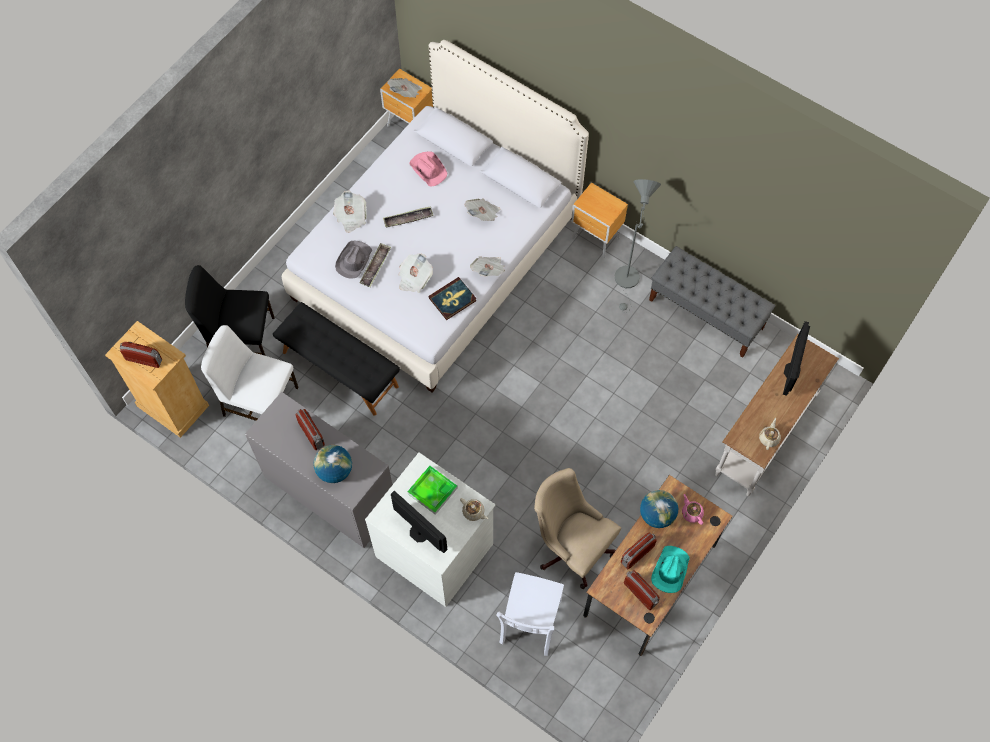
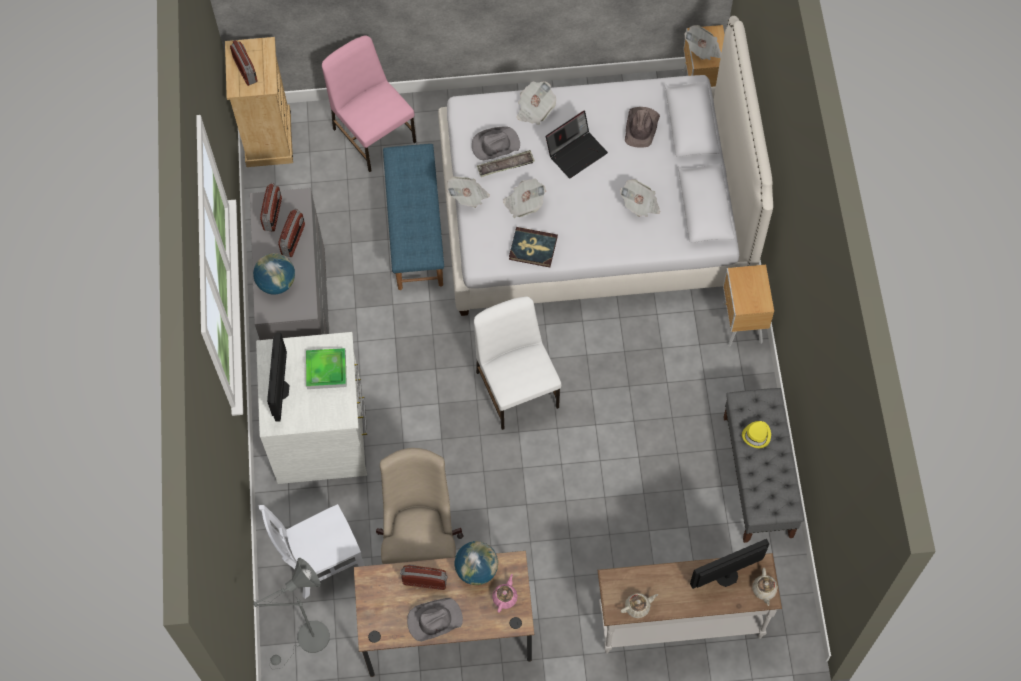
camera: 50 degrees right, 0 degrees up
(240, 337) = (374, 134): black chair -> pink chair
(259, 400) = (331, 195): white chair -> white chair (517, 388)
(340, 369) = (416, 229): black bench -> blue bench
(408, 219) = (576, 152): tray -> laptop
(428, 169) = (641, 127): pink hat -> brown hat
(473, 512) = (335, 416): beige teapot -> beige teapot (764, 590)
(488, 270) = (589, 253): newspaper -> newspaper (468, 197)
(627, 282) = (724, 385): grey floor lamp -> grey floor lamp (308, 641)
(640, 593) = (391, 612): radio -> radio (273, 214)
(670, 570) = (434, 620): turquoise hat -> grey hat
(697, 284) = (757, 435): none -> yellow hat

